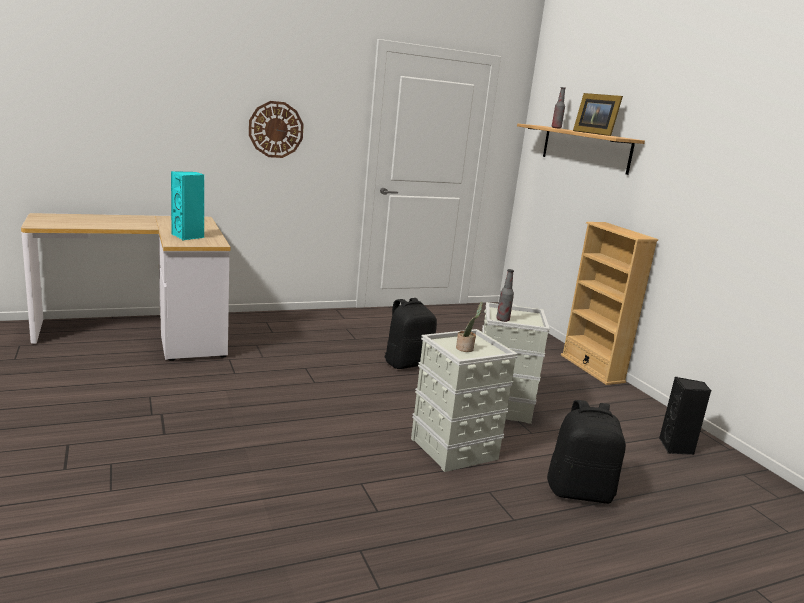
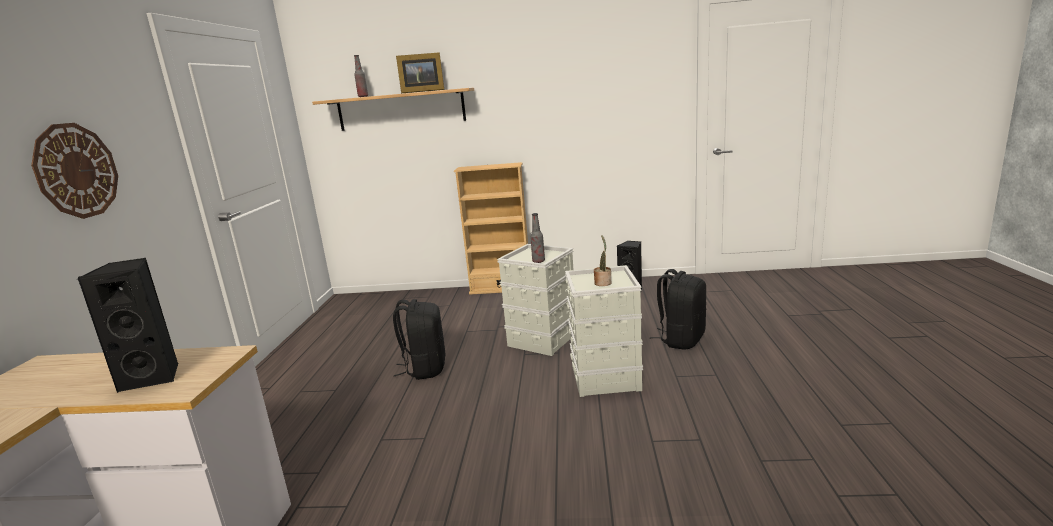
camera: 60 degrees left, 0 degrees up
(188, 236) = (154, 377): turquoise speaker -> black speaker

